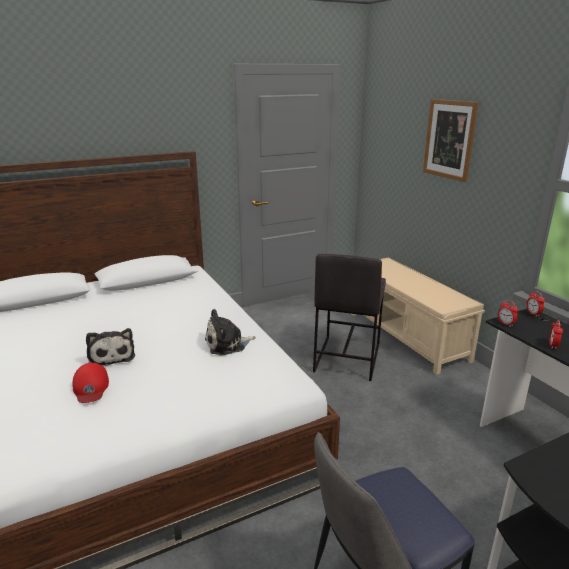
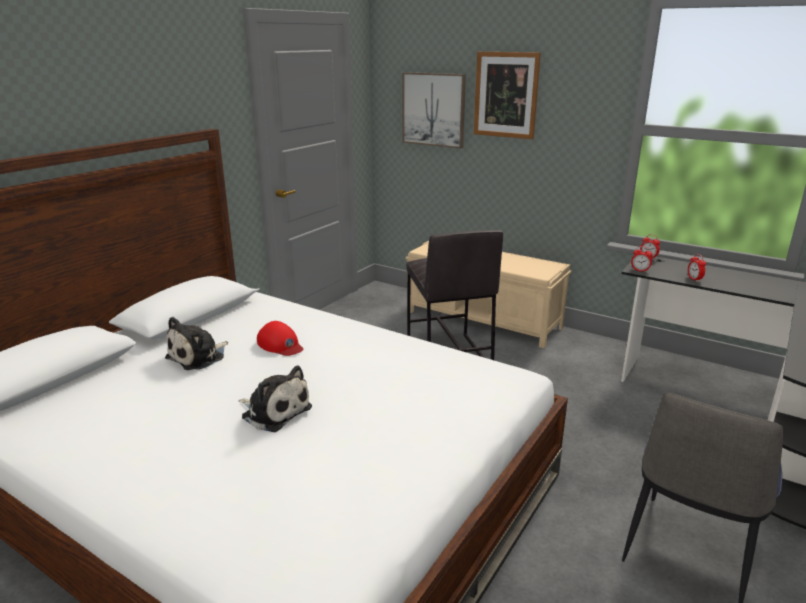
camera: 30 degrees left, 0 degrees up
(91, 387) = (303, 451): red cap -> red cap (280, 345)
(227, 344) = (396, 359): plush toy -> plush toy (198, 357)
(398, 147) = (433, 109): none -> picture

